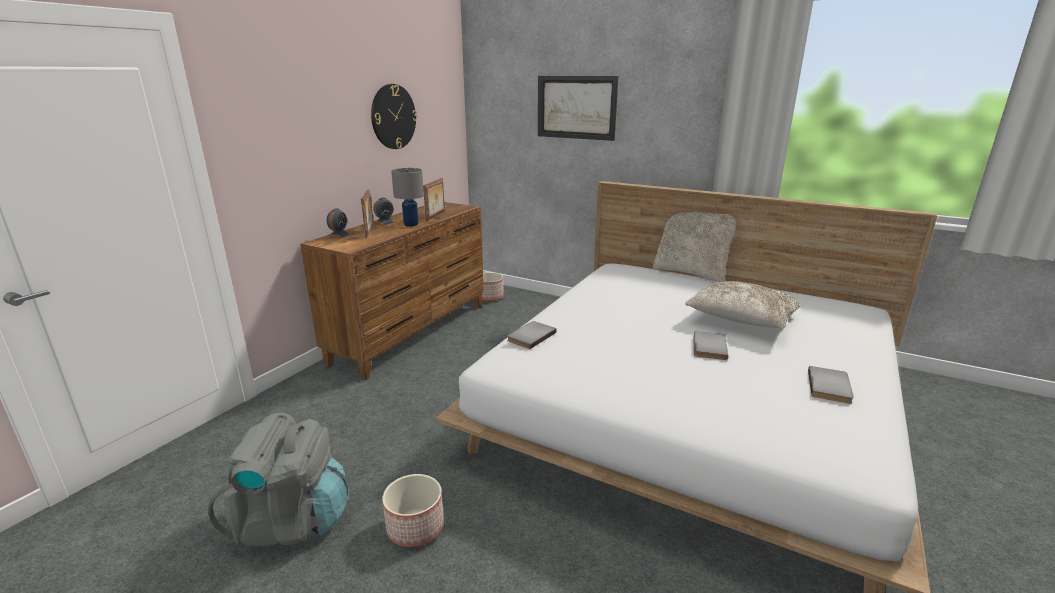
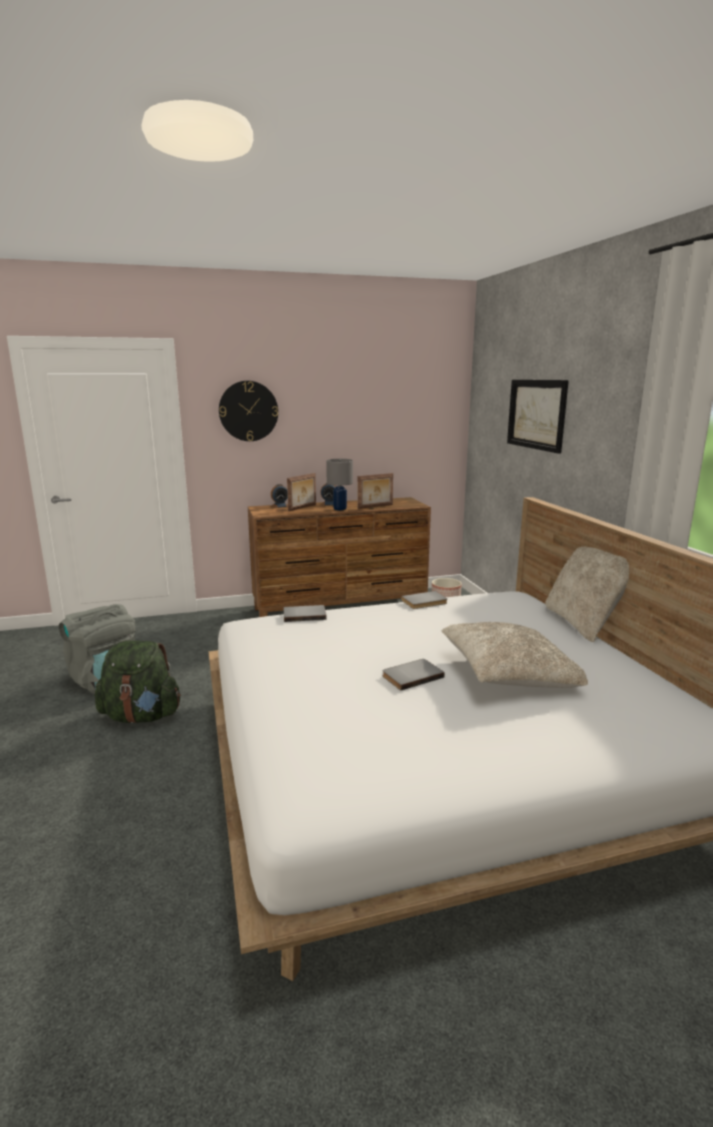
camera: 45 degrees right, 5 degrees down
(393, 117) = (366, 414): wall clock -> wall clock (248, 411)
(415, 527) = (142, 716): planter -> green backpack
(831, 387) = (437, 752): grey book -> grey book (425, 602)

